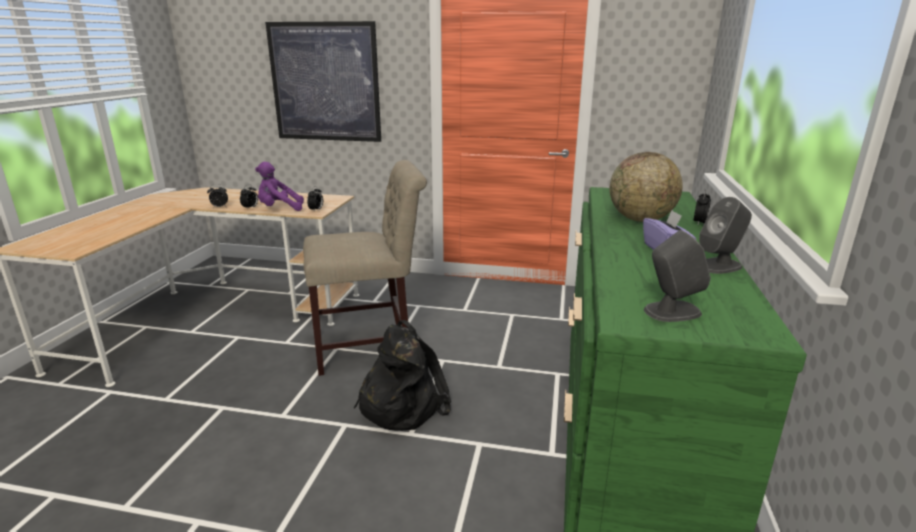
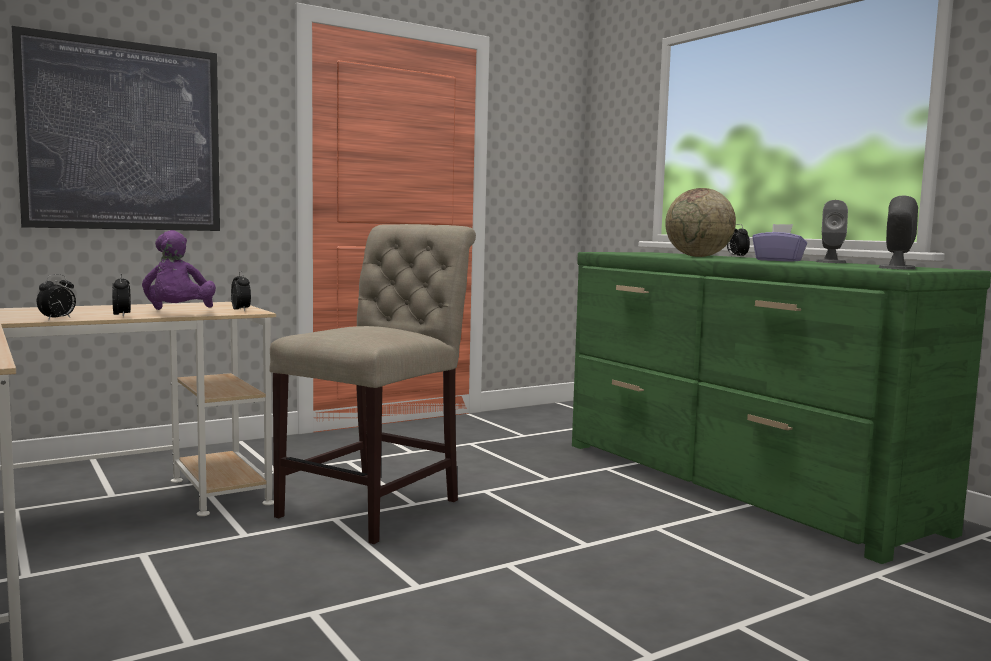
camera: 45 degrees left, 15 degrees down
(279, 209) = (178, 313): purple plush toy -> purple plush toy turned 45 degrees counterclockwise
(401, 404) = (526, 531): black backpack -> none

